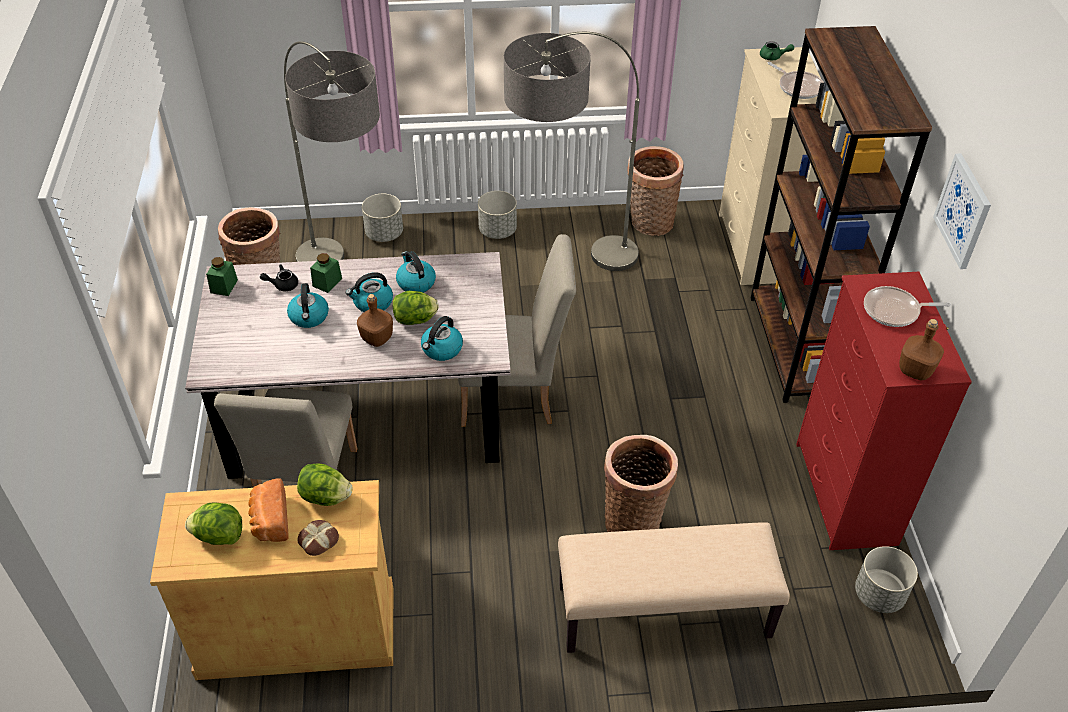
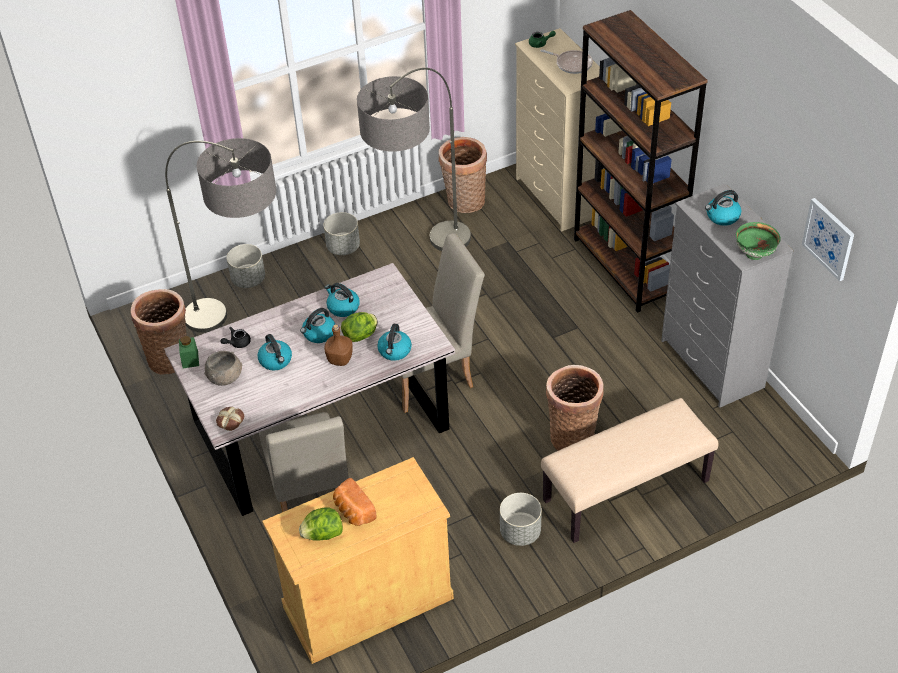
camera: 20 degrees left, 0 degrees up
(246, 317) = (225, 377): none -> grey bowl
(318, 540) = (397, 511): bread -> bread (230, 420)
(326, 497) = (383, 481): lettuce -> none
(327, 282) = (272, 329): green jar -> none
(844, 494) = (711, 365): red dresser -> grey dresser
(879, 595) = (766, 426): grey planter -> grey planter (520, 532)
(894, 311) = (722, 217): frying pan -> kettle
(915, 370) = (754, 253): brown bottle -> green bowl
(963, 211) = (749, 134): picture -> picture (829, 238)

